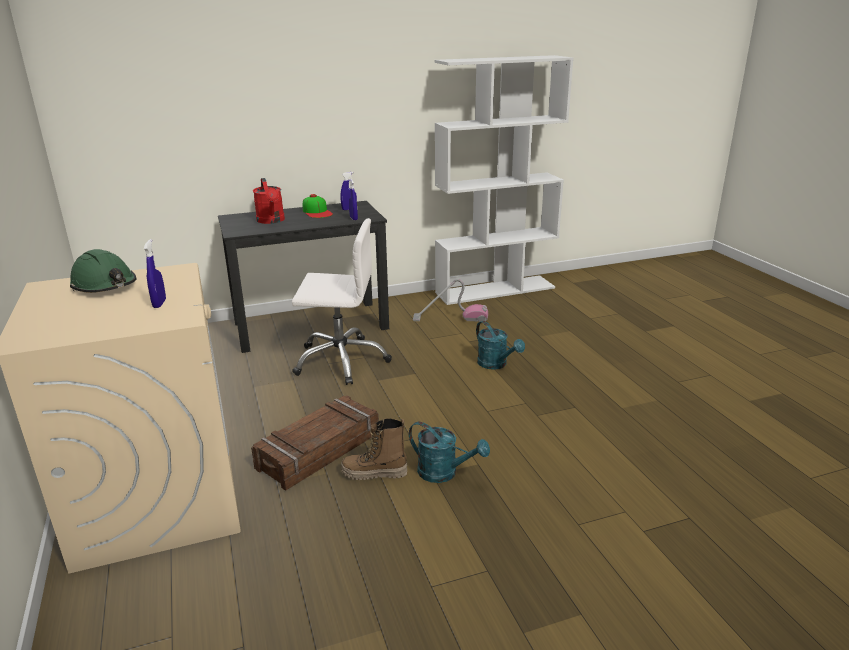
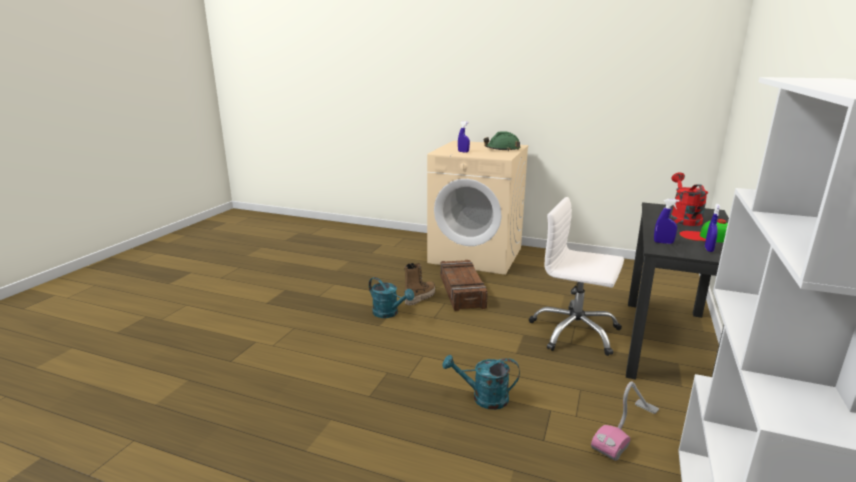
camera: 130 degrees right, 5 degrees down
(271, 221) = (683, 219): red watering can -> red watering can turned 75 degrees clockwise
(341, 360) = (574, 332): white office chair -> white office chair turned 75 degrees clockwise
(444, 473) = (389, 313): turquoise watering can -> turquoise watering can turned 120 degrees counterclockwise

